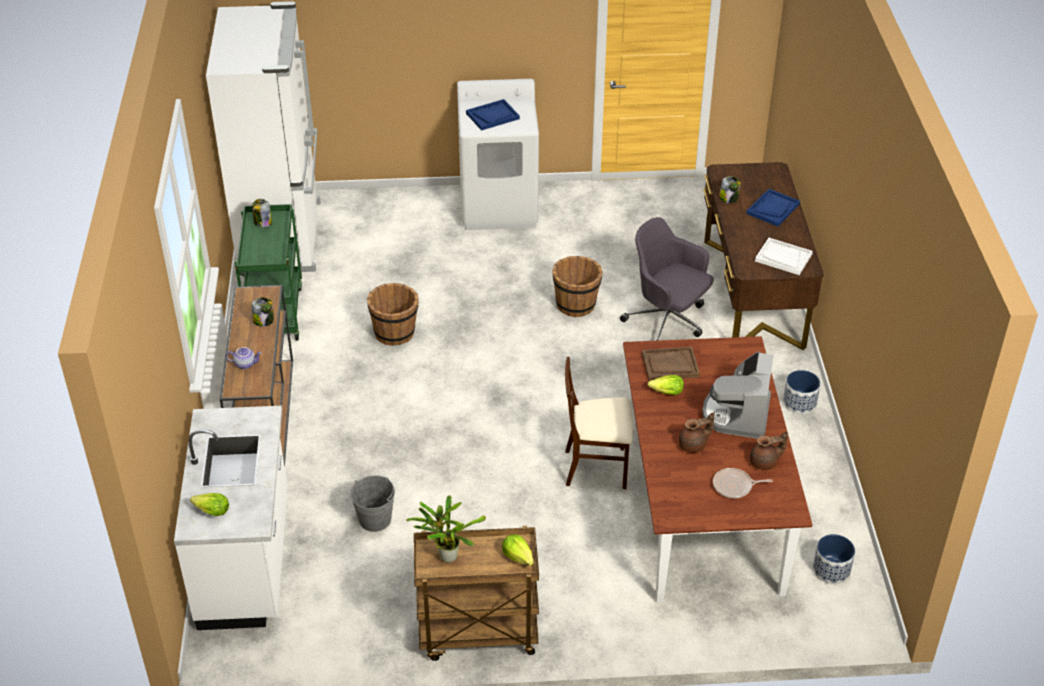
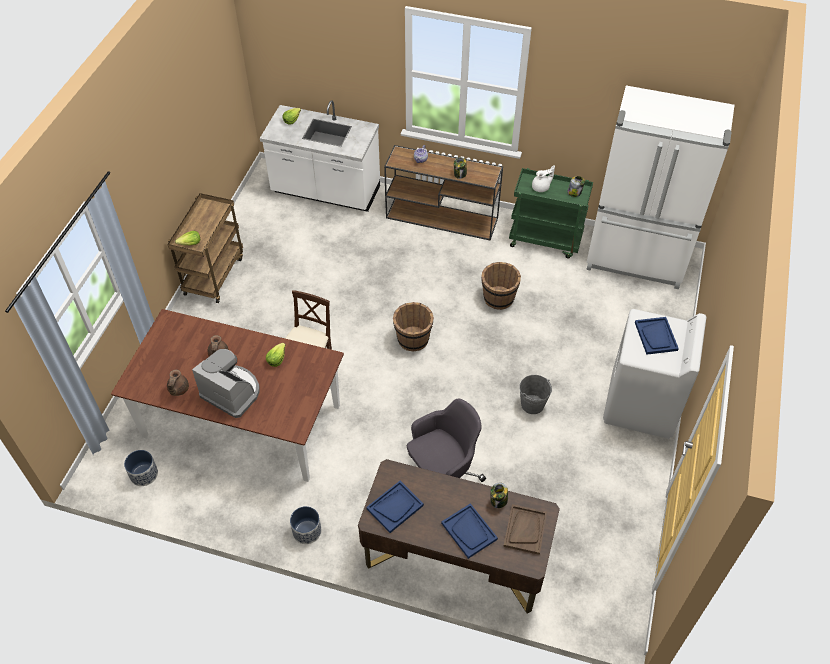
camera: 110 degrees right, 10 degrees up
(263, 250) = (541, 187): none -> white teapot
(375, 519) = (326, 250): grey bucket -> grey bucket (532, 404)
(446, 555) = (212, 214): potted plant -> none
(576, 304) = (489, 418): brown bucket -> brown bucket (413, 340)
(670, 365) = (303, 371): brown tray -> brown tray (525, 529)
(734, 486) = (169, 363): frying pan -> none
(783, 258) = (395, 507): white tray -> blue tray

